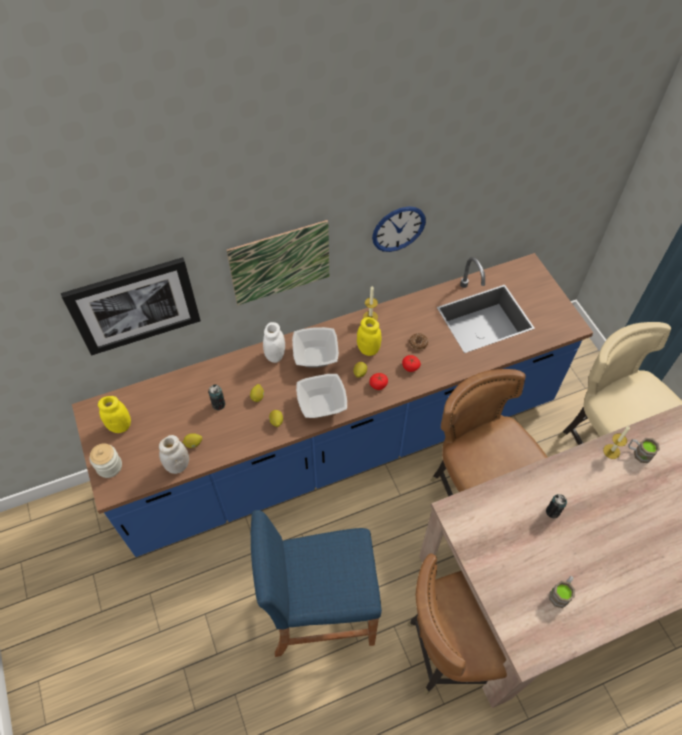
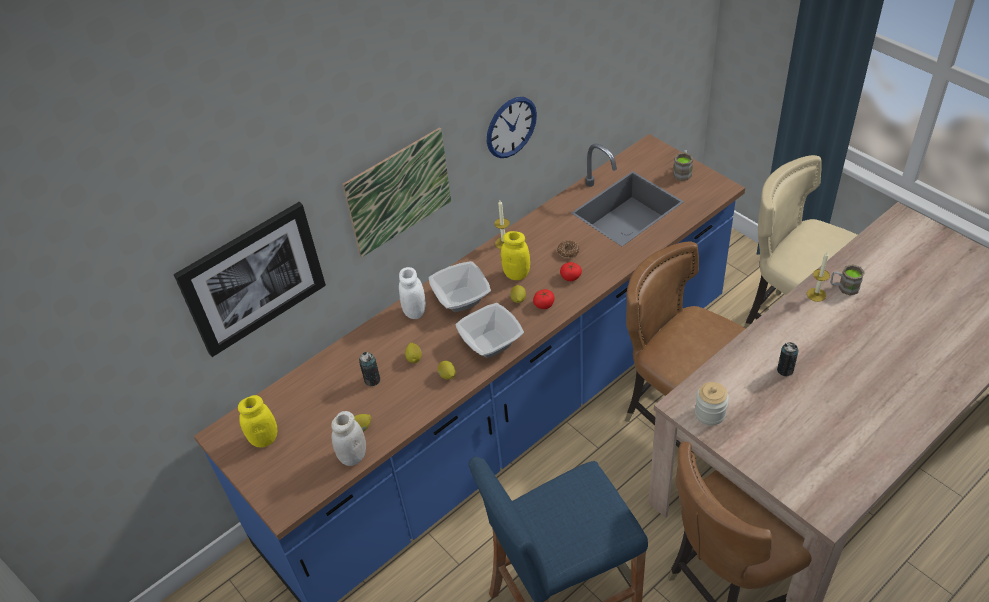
camera: 15 degrees left, 10 degrees down
(109, 466) = (270, 484): jar -> jar (710, 413)
(561, 593) = (832, 444): brown mug -> brown mug (682, 172)

